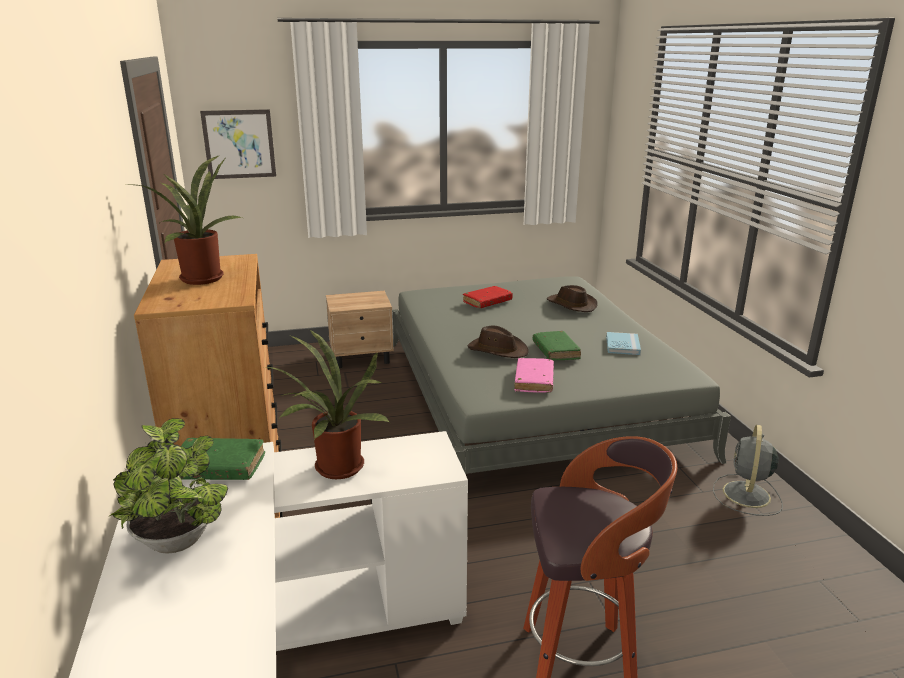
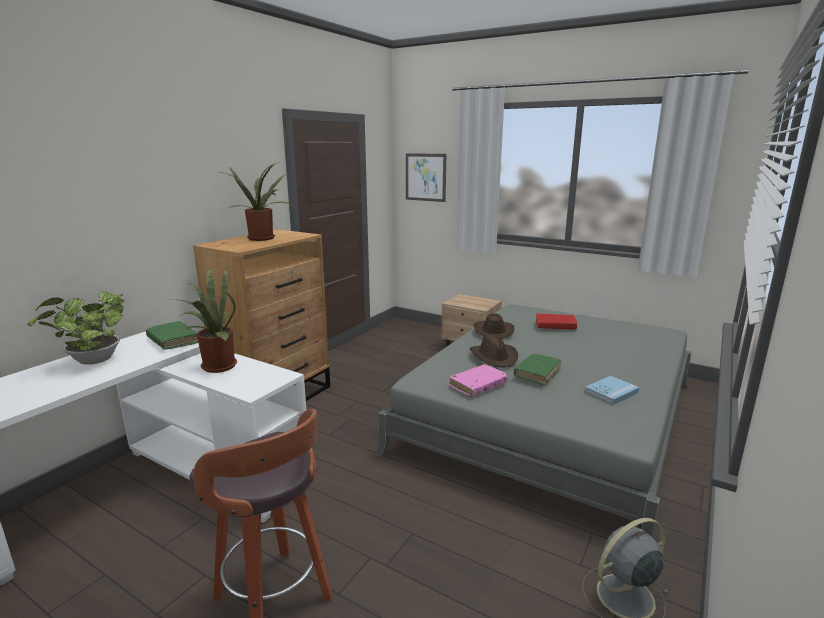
camera: 45 degrees right, 5 degrees down
(571, 304) = (623, 348): brown hat -> brown hat (493, 331)

